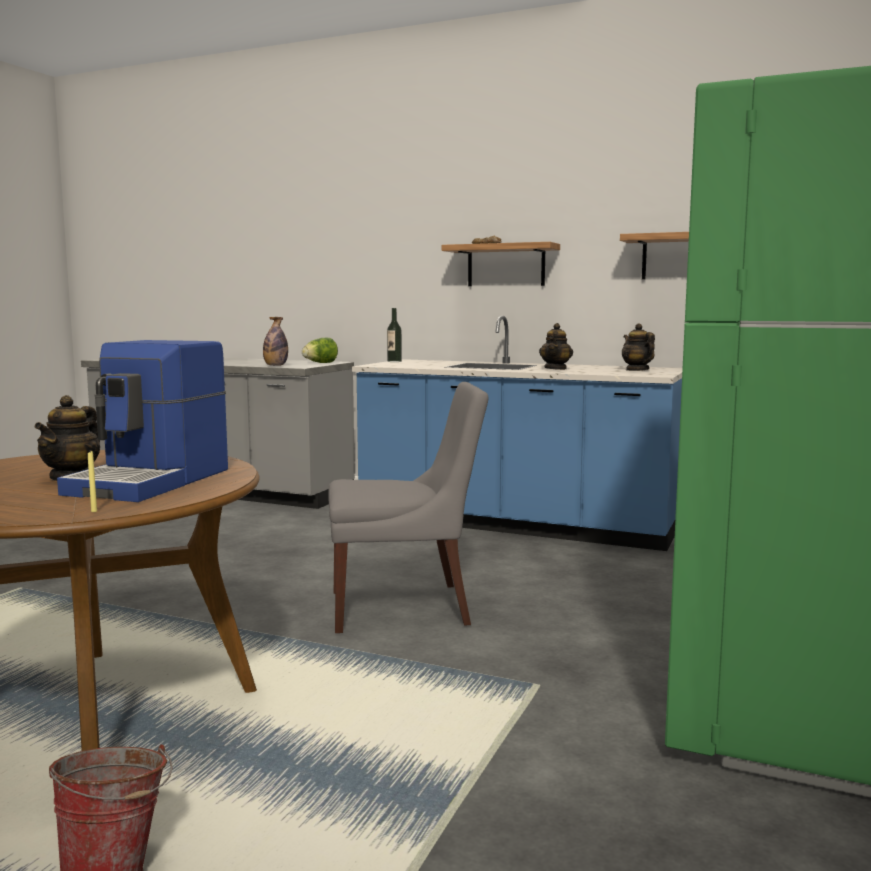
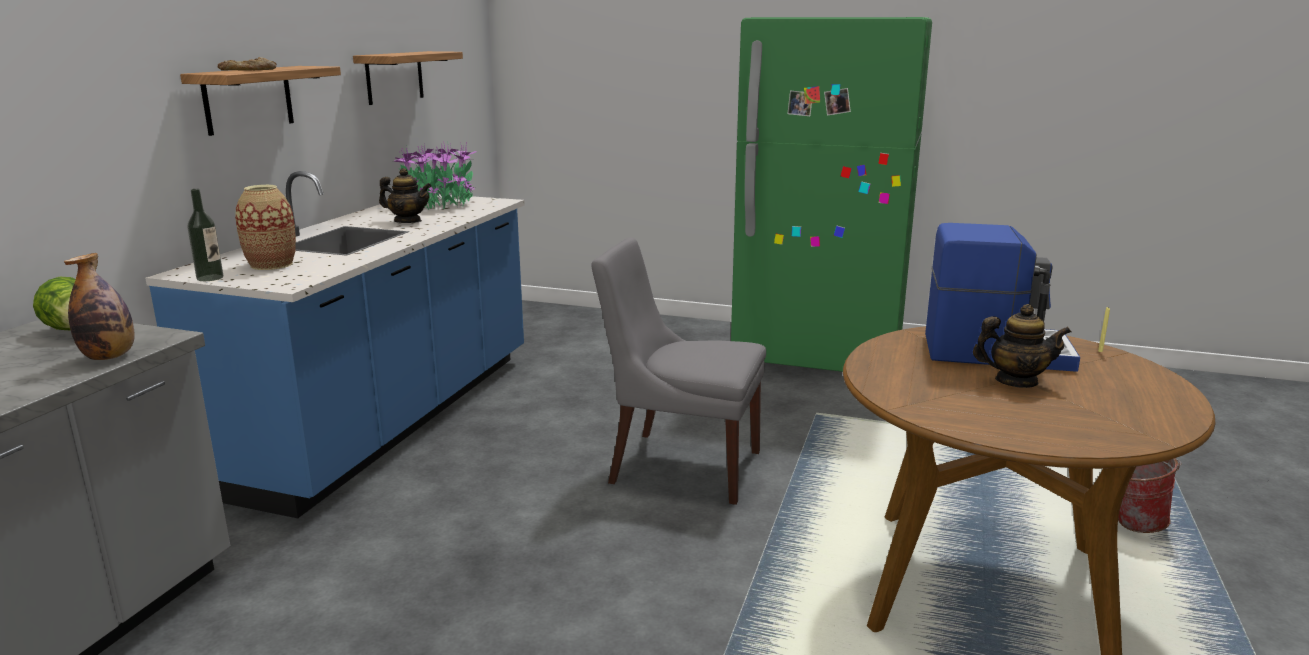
camera: 95 degrees left, 10 degrees up
(405, 607) = (680, 466): grey chair -> grey chair turned 60 degrees counterclockwise
(421, 363) = (271, 265): none -> vase
(637, 370) = (440, 203): teapot -> potted plant

